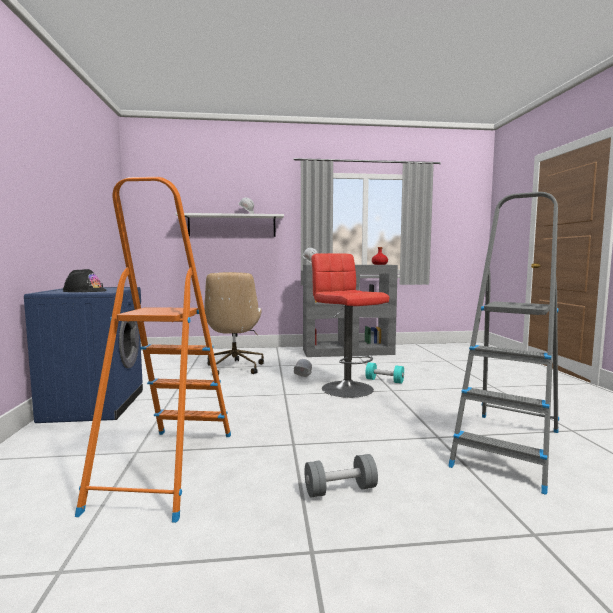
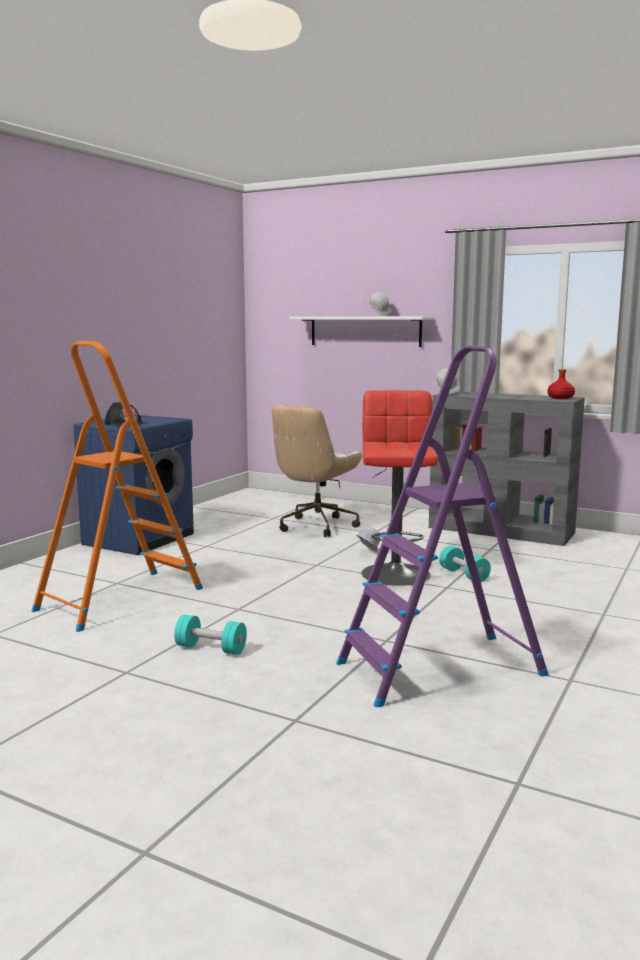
camera: 35 degrees right, 5 degrees up
(340, 490) = (211, 649): grey dumbbell -> turquoise dumbbell
(508, 447) = (439, 669): grey step ladder -> purple step ladder

